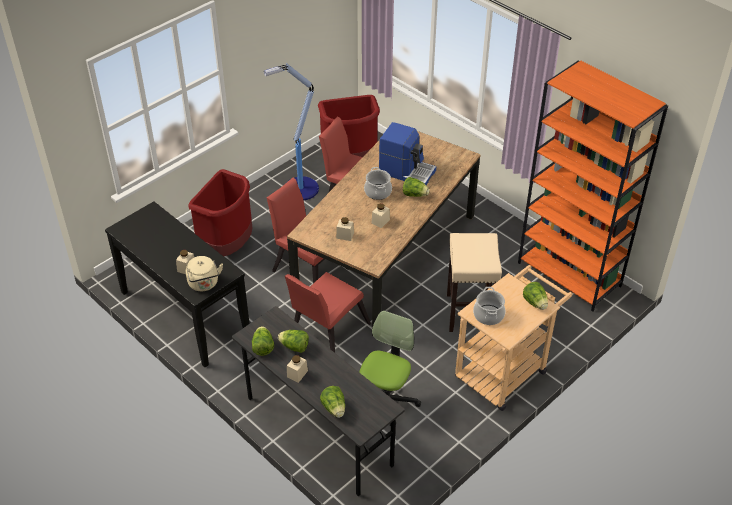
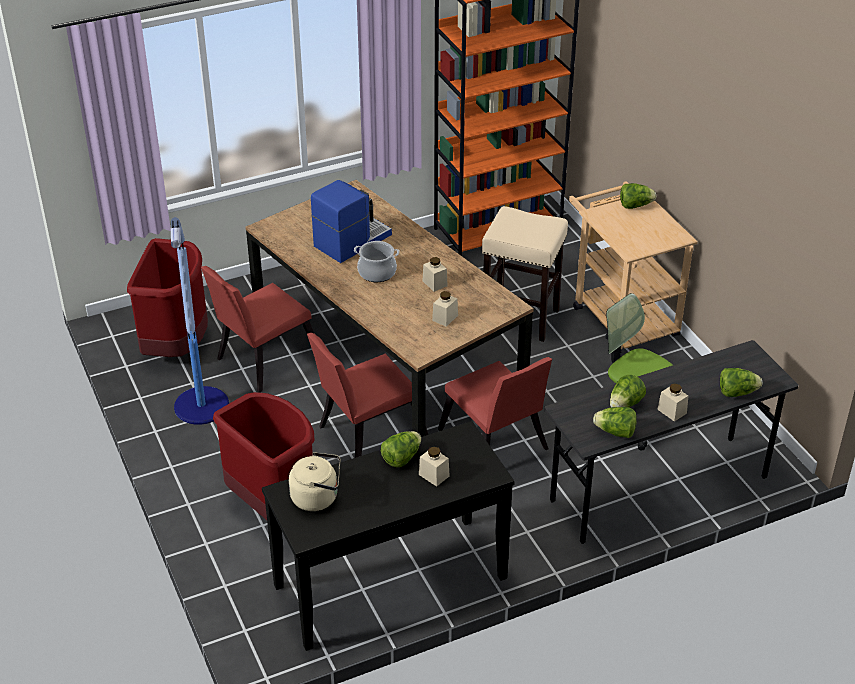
camera: 70 degrees left, 5 degrees down
(204, 284) = (476, 463): beige kettle -> beige kettle (317, 497)
(414, 194) = (400, 245): lettuce -> lettuce (401, 458)
(488, 315) = (641, 240): cooking pot -> none

